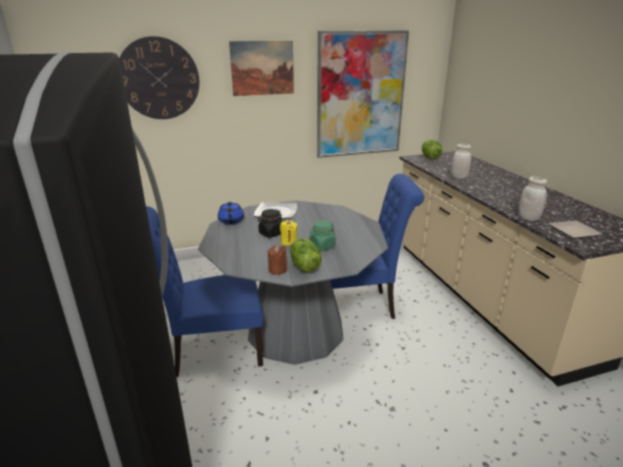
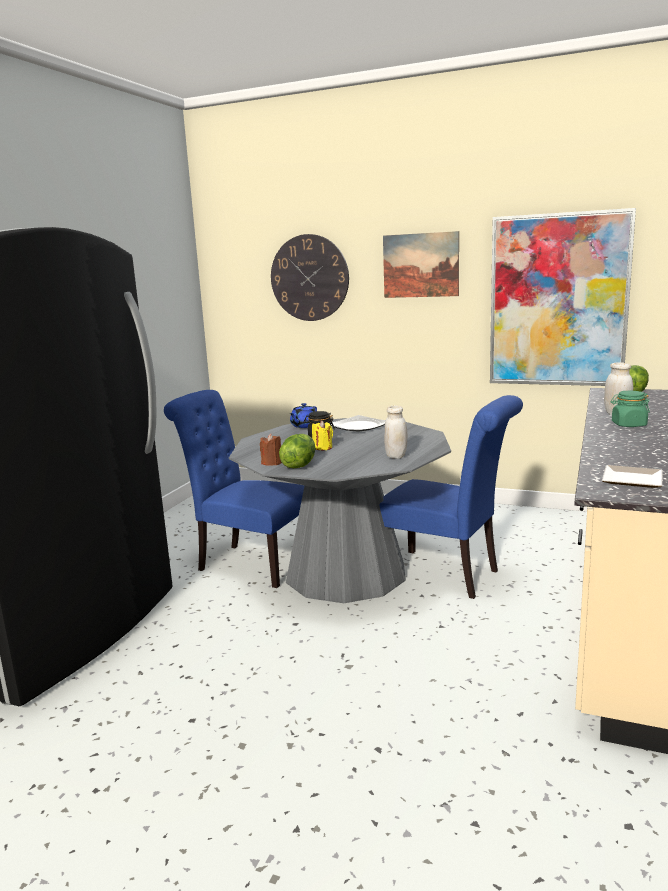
camera: 40 degrees right, 10 degrees down
(322, 246) = (345, 456): green jar -> green jar (628, 425)
(528, 218) = (600, 459): white jar -> white jar (396, 456)

